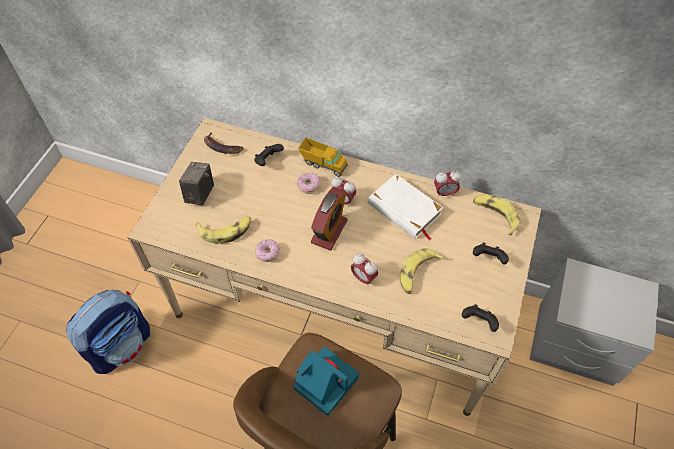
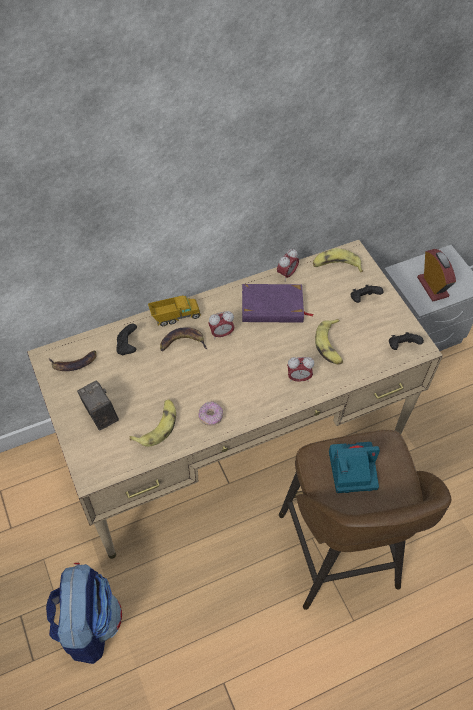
camera: 45 degrees left, 0 degrees up
(308, 186) = (183, 342): donut -> banana
(329, 231) = (237, 364): alarm clock -> alarm clock (432, 287)
(404, 209) = (272, 307): white book -> purple book

